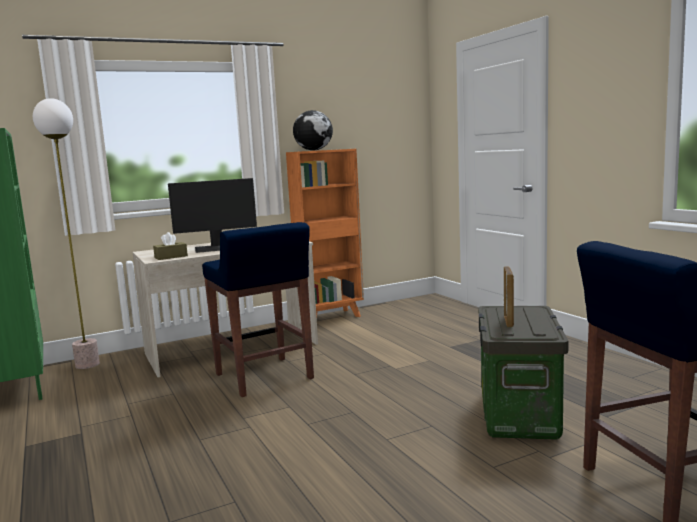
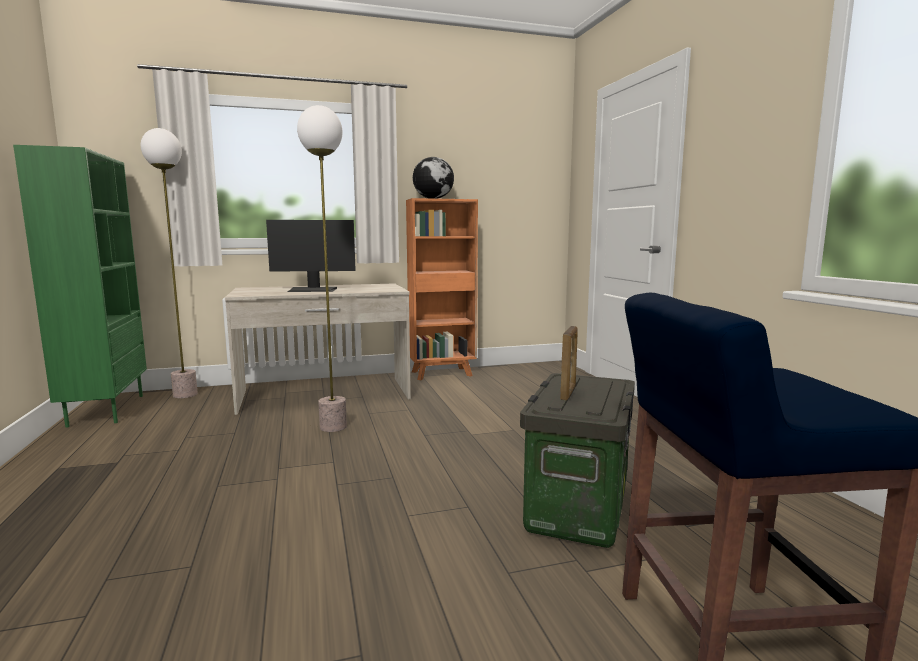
camera: 10 degrees right, 0 degrees up
(171, 257) = (257, 293): brown tissue box -> none
(264, 377) = (333, 427): blue stool -> floor lamp

